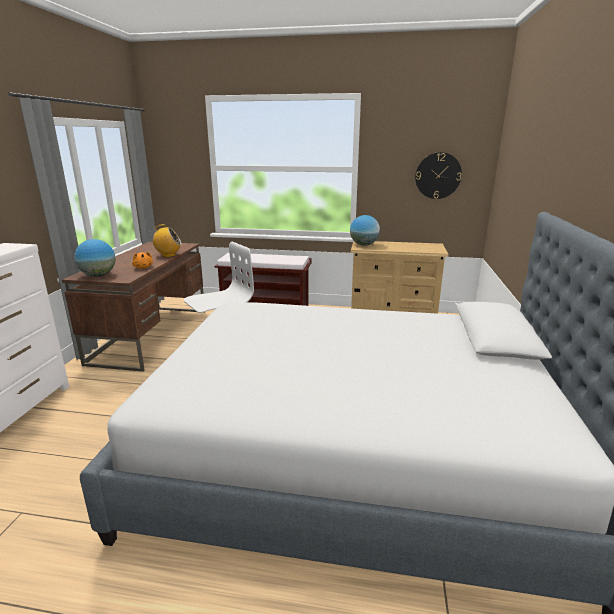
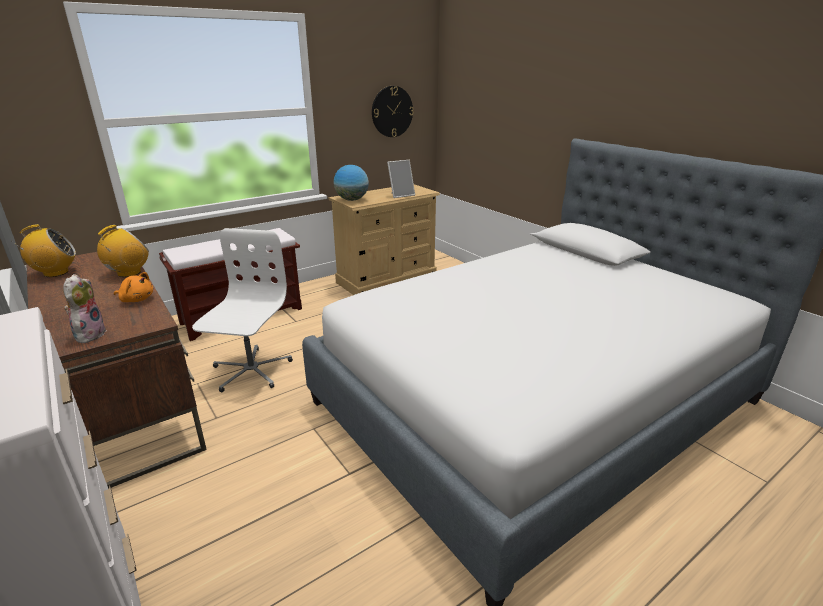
camera: 45 degrees left, 5 degrees up
(98, 275) = (89, 334): globe -> plush toy
(147, 247) = (55, 273): none -> radio
(409, 249) = (401, 195): none -> picture frame

